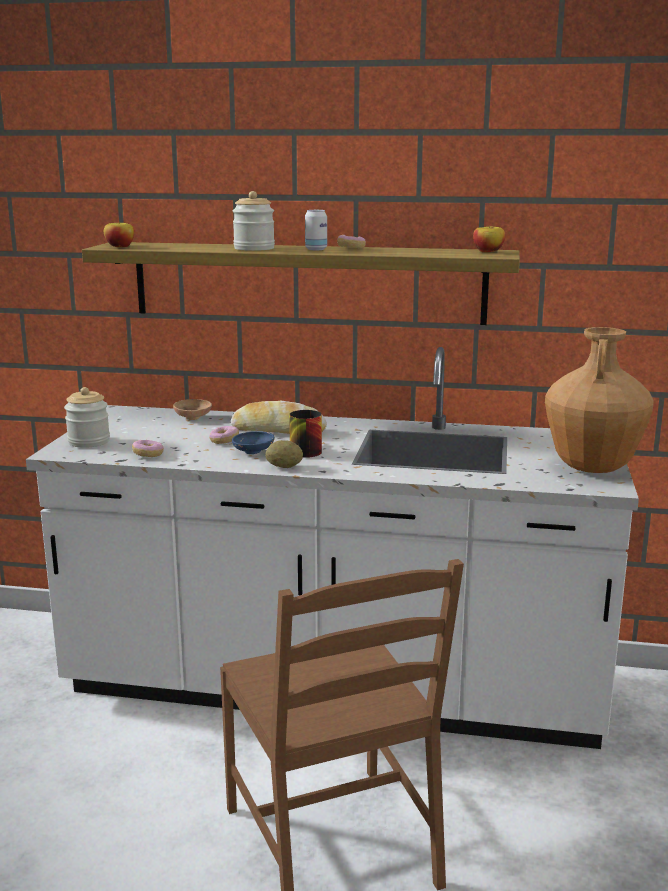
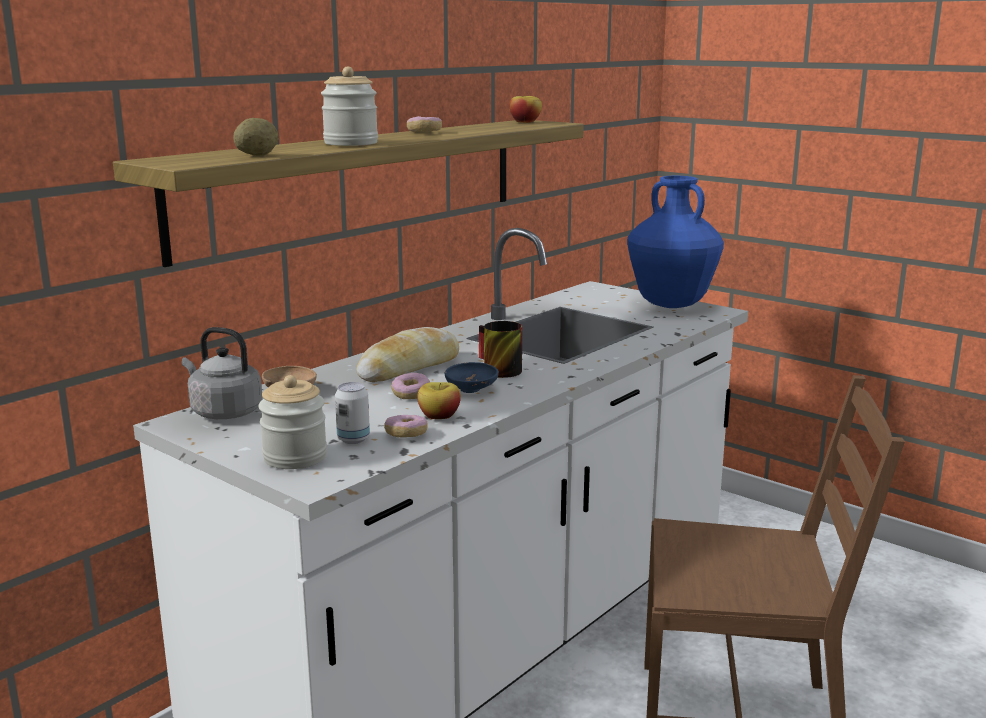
camera: 60 degrees left, 0 degrees up
(120, 246) = (199, 161): apple -> apple (439, 416)
(144, 414) = (223, 412): none -> grey kettle
(284, 467) = (538, 386): potato -> potato (257, 155)
(316, 249) = (404, 136): can -> can (353, 439)
(592, 468) = (671, 305): brown vase -> blue vase

